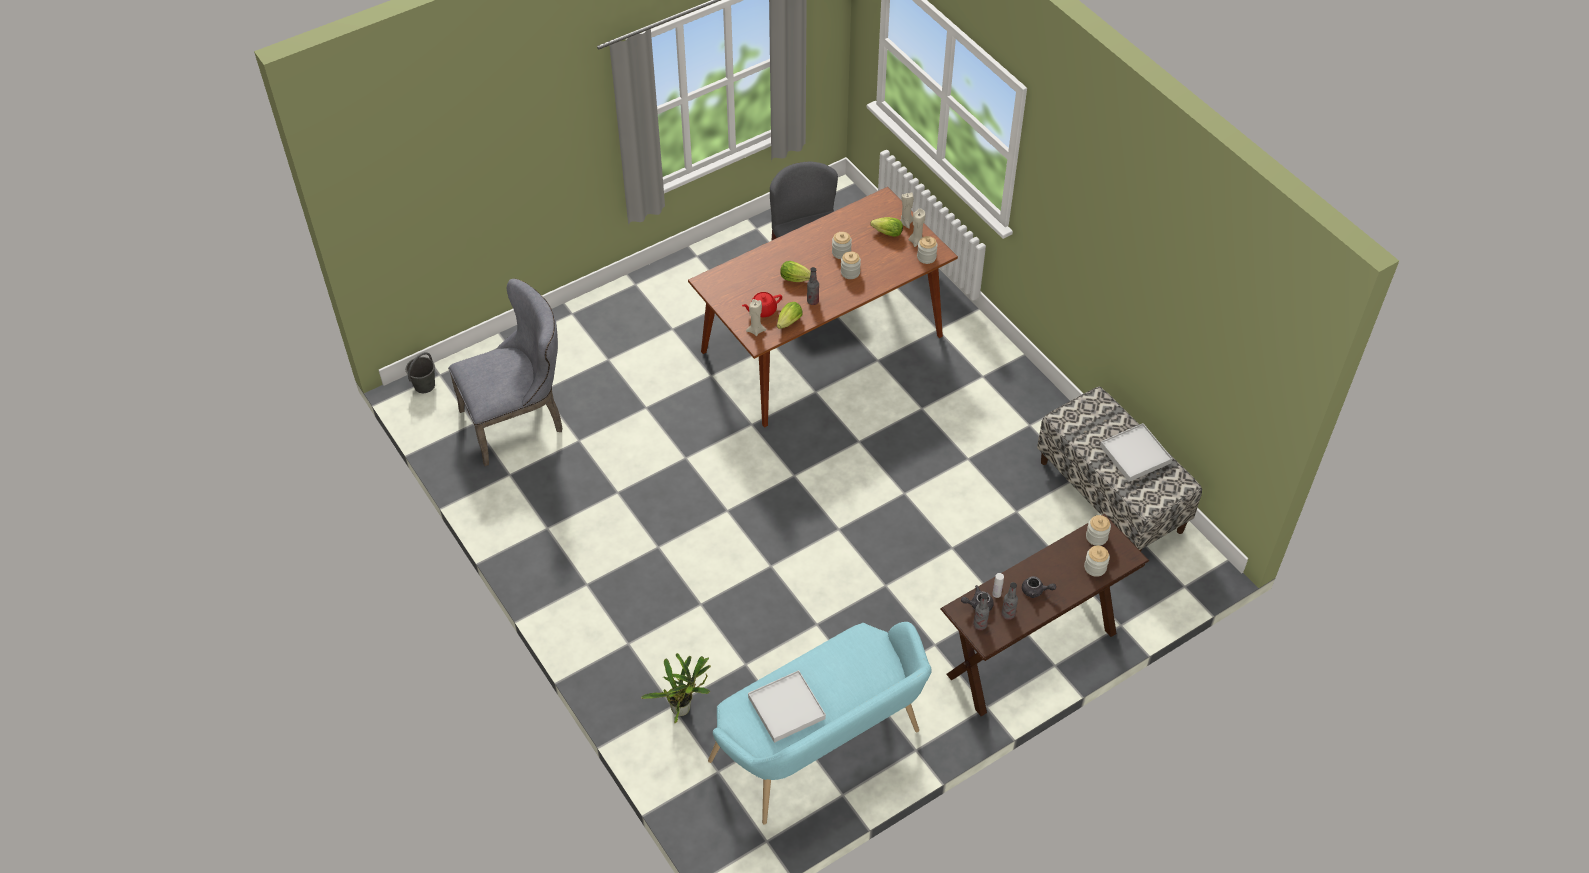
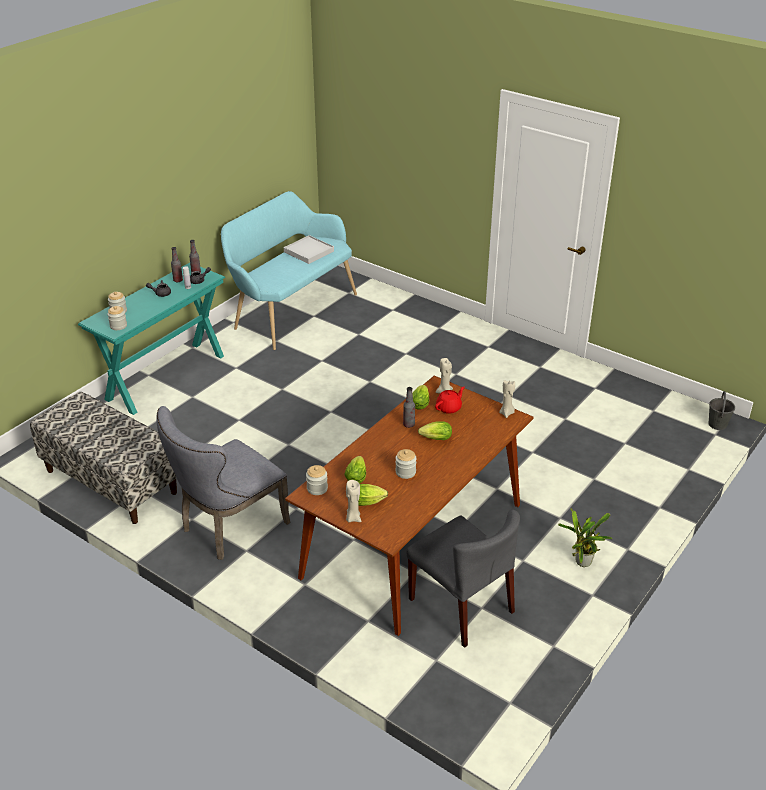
camera: 160 degrees right, 15 degrees down
(519, 420) = (622, 420): grey chair -> grey chair (228, 528)
(683, 708) = (385, 310): potted plant -> potted plant (581, 564)
(850, 272) = (387, 456): jar -> none
(887, 260) = (356, 476): none -> lettuce
(916, 241) = (334, 501): beige candle -> beige candle (506, 413)
(1031, 653) = (166, 377): brown console table -> turquoise console table
(1135, 454) = (88, 430): white tray -> none

